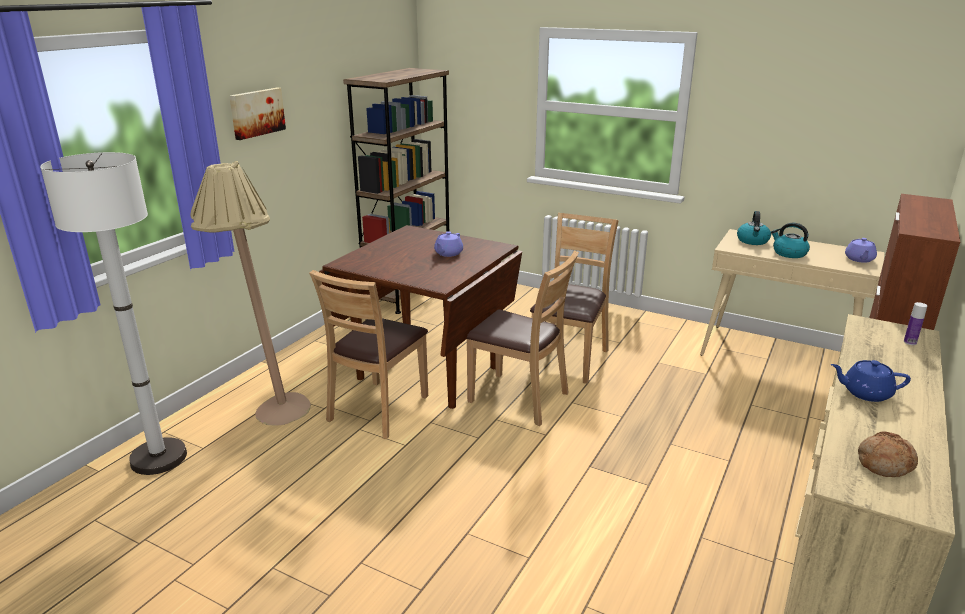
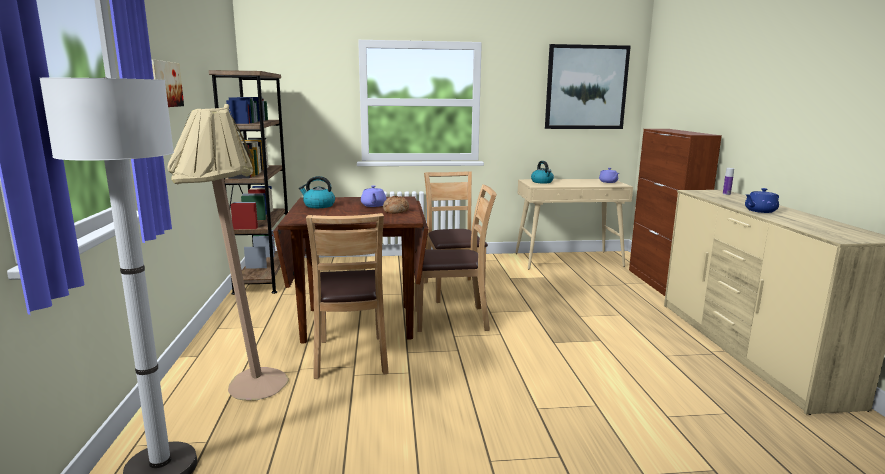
camera: 35 degrees left, 10 degrees down
(788, 253) = (571, 184): kettle -> kettle (318, 206)
(858, 106) = (586, 87): none -> picture
(884, 463) = (831, 229): bread -> bread (395, 211)

